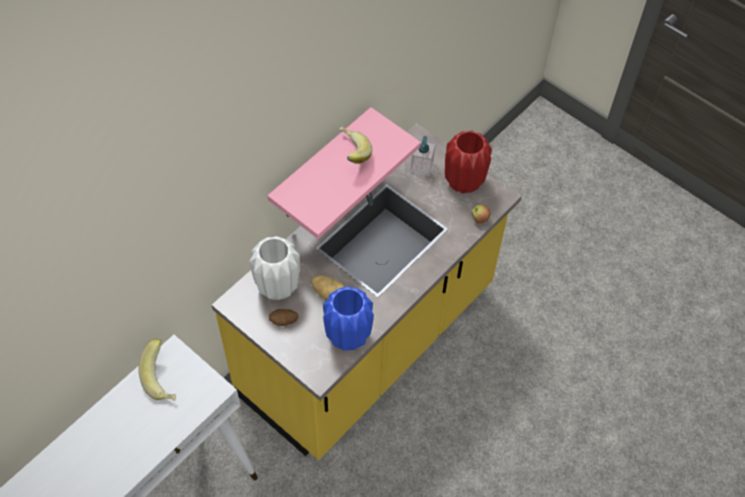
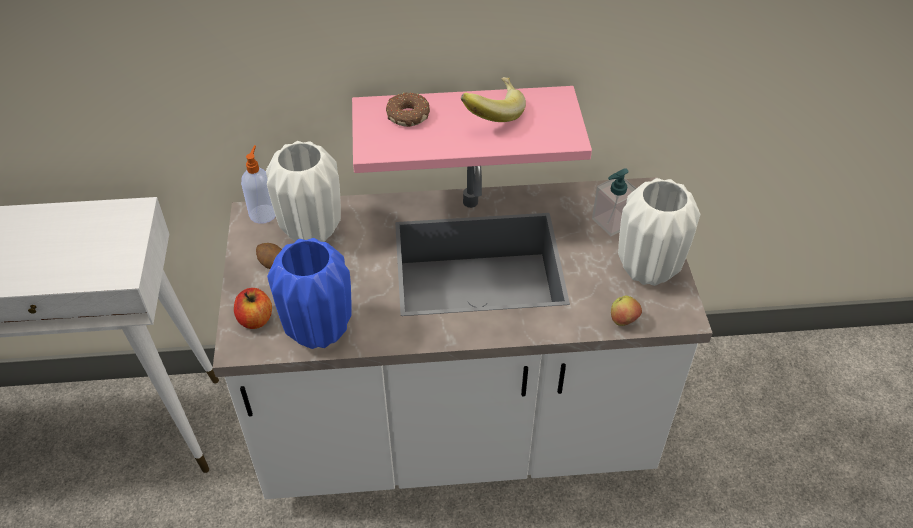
camera: 45 degrees right, 10 degrees down
(163, 378) = (94, 227): banana -> none
(238, 297) = (263, 213): none -> soap dispenser
(310, 185) = (407, 115): none -> donut
(310, 356) = (255, 319): none -> apple
(329, 292) = (355, 272): potato -> none
(369, 343) = (456, 433): yellow counter -> white counter
(463, 182) = (647, 269): red vase -> white vase

